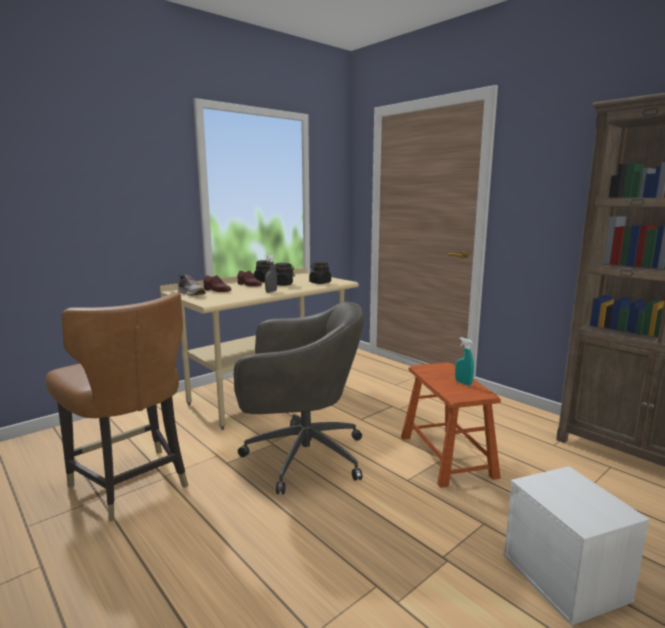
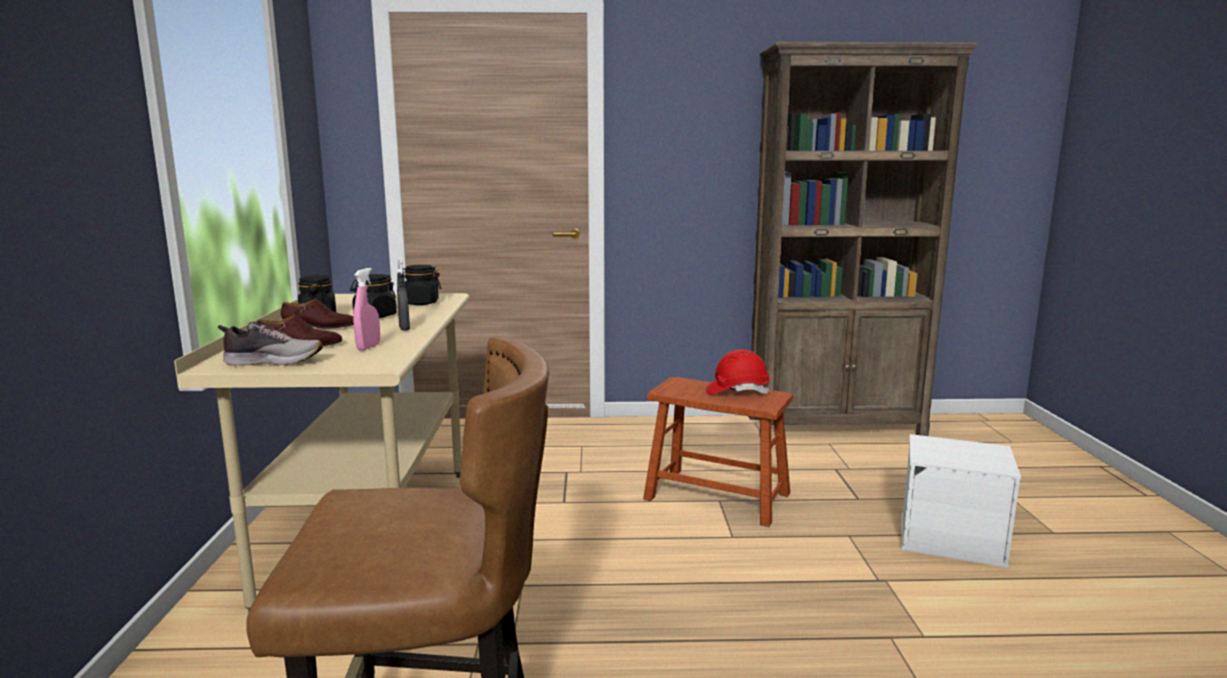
camera: 50 degrees left, 0 degrees up
(232, 296) = (368, 347): none -> pink spray bottle
(301, 456) = (587, 577): grey office chair -> none
(463, 383) = (737, 391): turquoise spray bottle -> red hard hat

